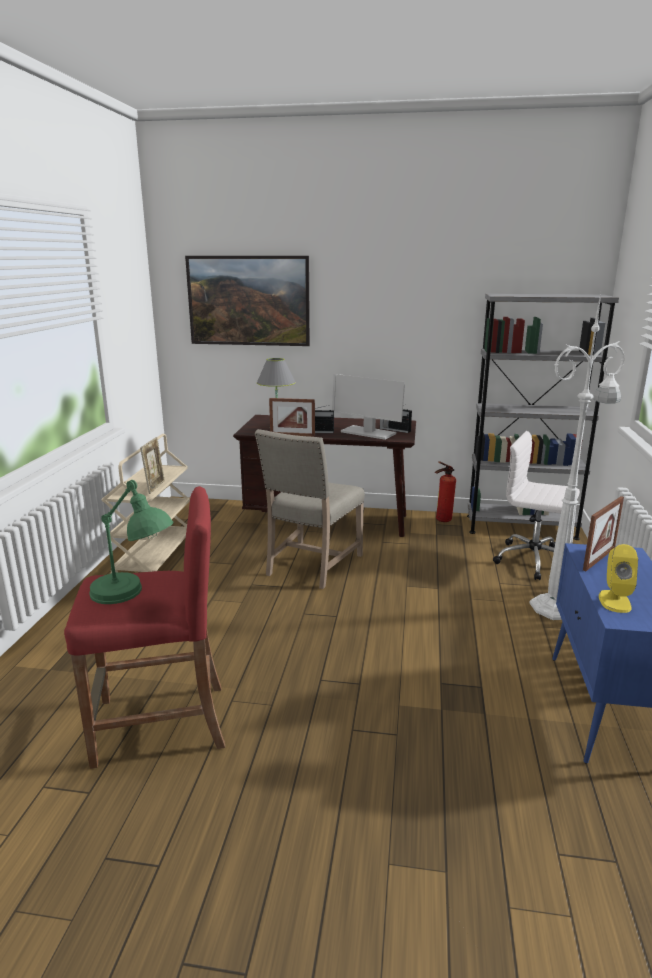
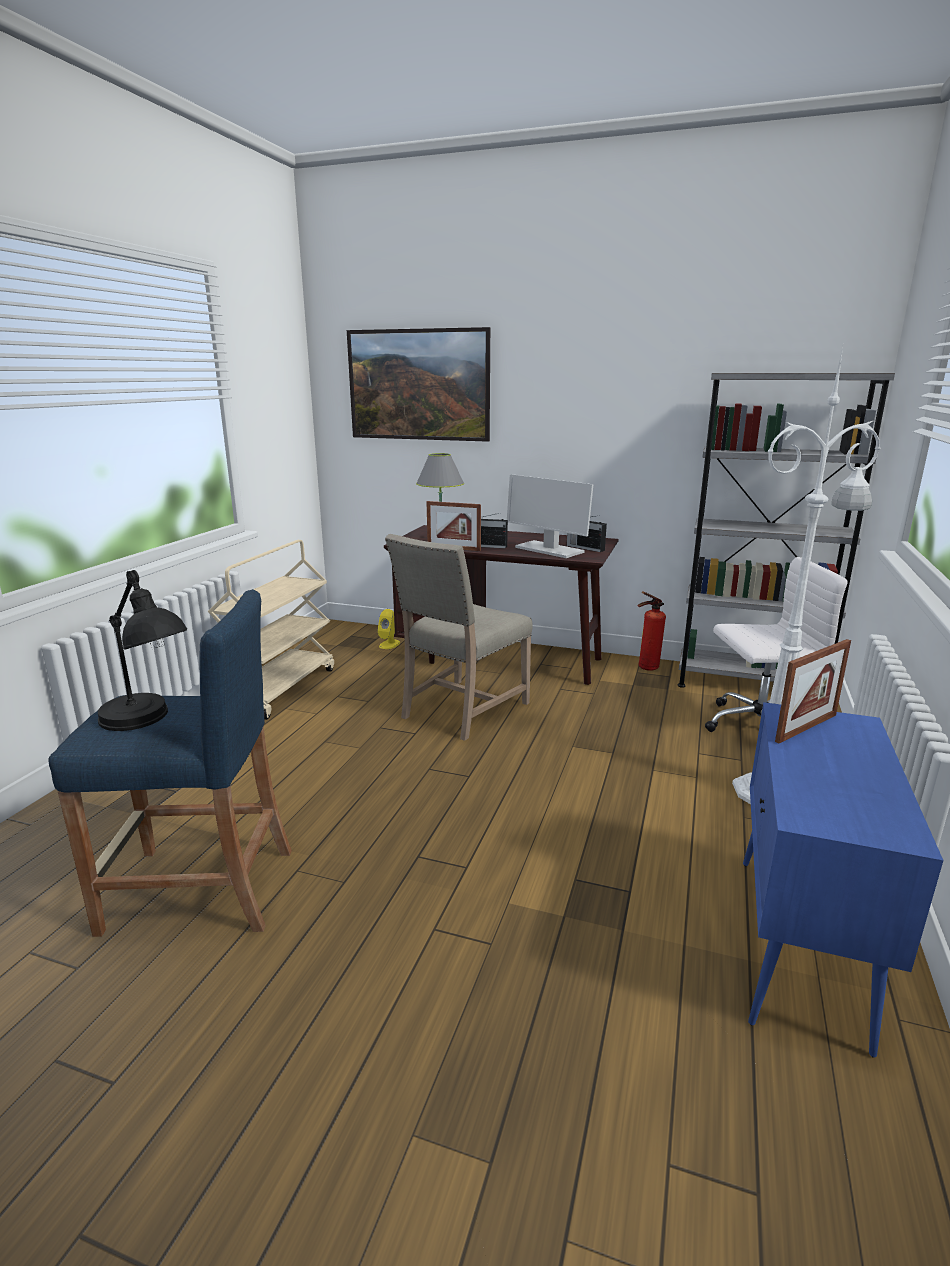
camera: 10 degrees right, 0 degrees up
(134, 596) = (150, 724): green table lamp -> black table lamp
(155, 487) = (275, 601): picture frame -> none
(161, 724) = (200, 890): red stool -> blue stool
(534, 560) = (755, 728): white office chair -> white office chair turned 135 degrees clockwise
(614, 601) = (807, 790): yellow speaker -> yellow speaker (389, 644)

